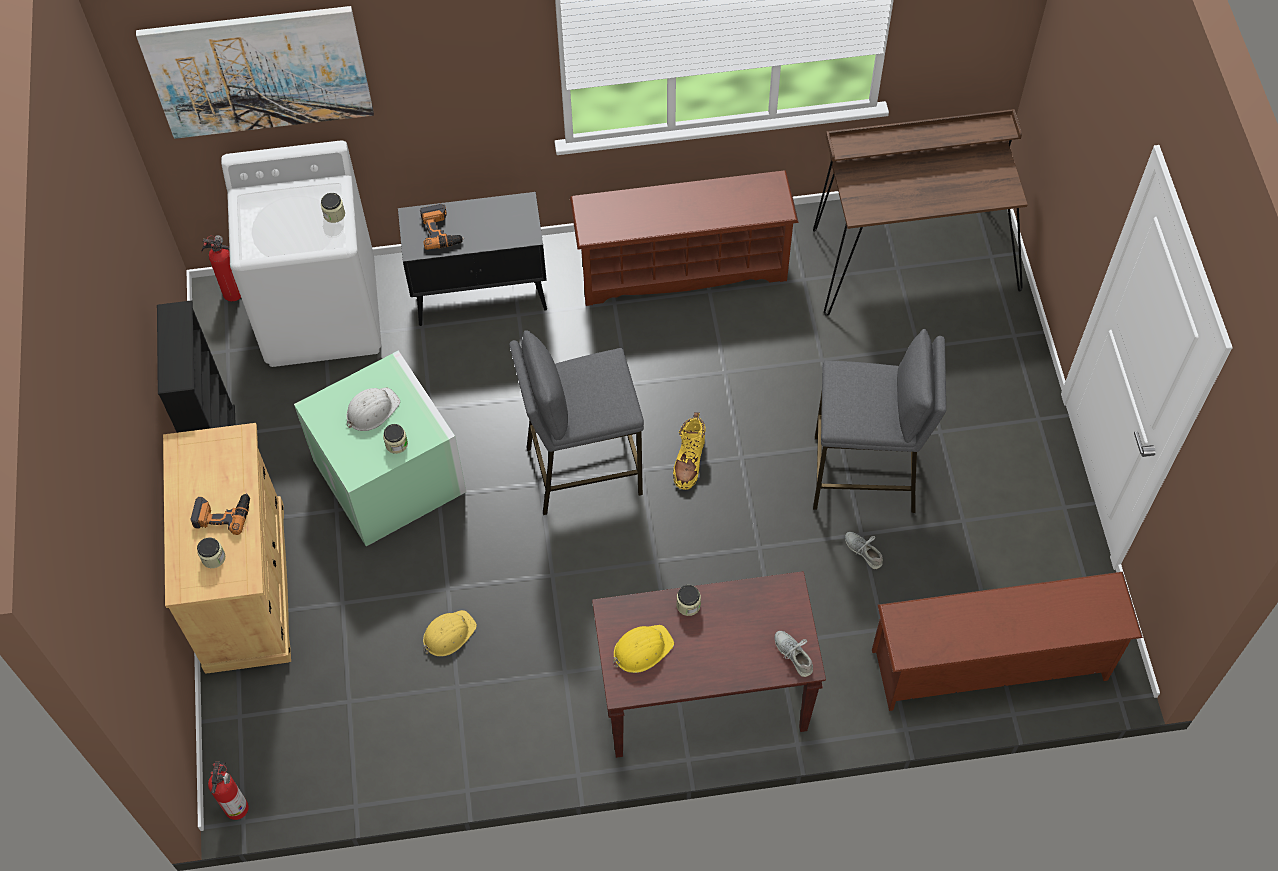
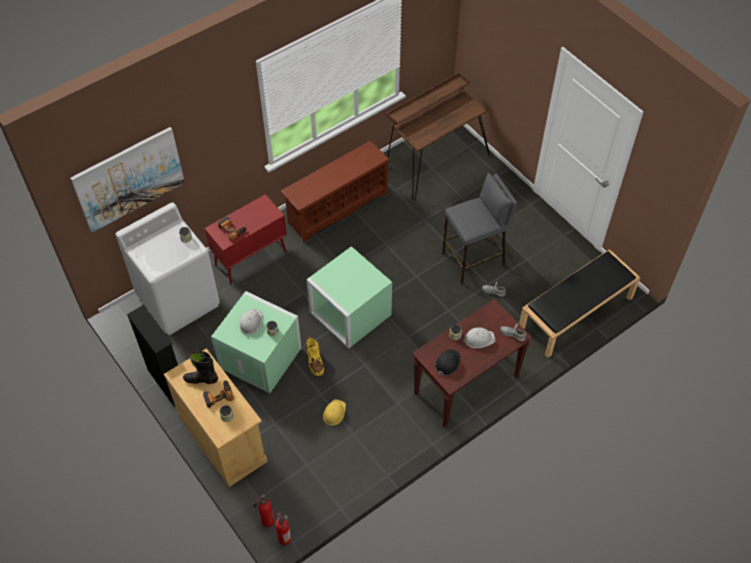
camera: 30 degrees left, 5 degrees down
(214, 473) = (201, 379): none -> black boot
(231, 292) = (126, 310): fire extinguisher -> fire extinguisher (267, 521)
(482, 294) = (251, 258): black cabinet -> red cabinet
(583, 469) = (349, 313): grey stool -> green storage box
(641, 649) = (447, 363): yellow hard hat -> black hard hat
(689, 461) = (394, 288): yellow boot -> yellow boot (314, 361)
(726, 633) = (479, 339): none -> white hard hat
(990, 667) = (575, 313): brown shoe rack -> black bench

